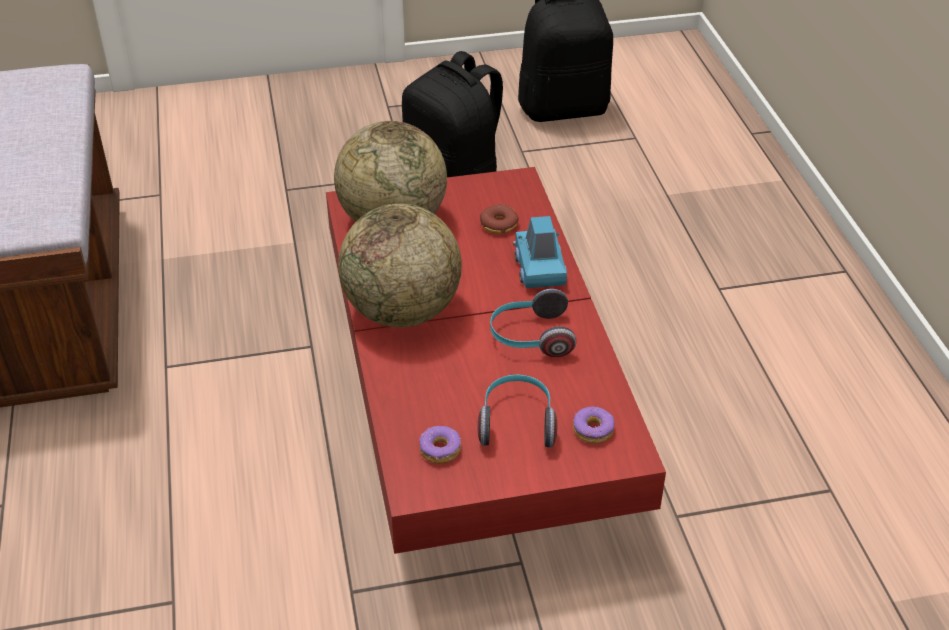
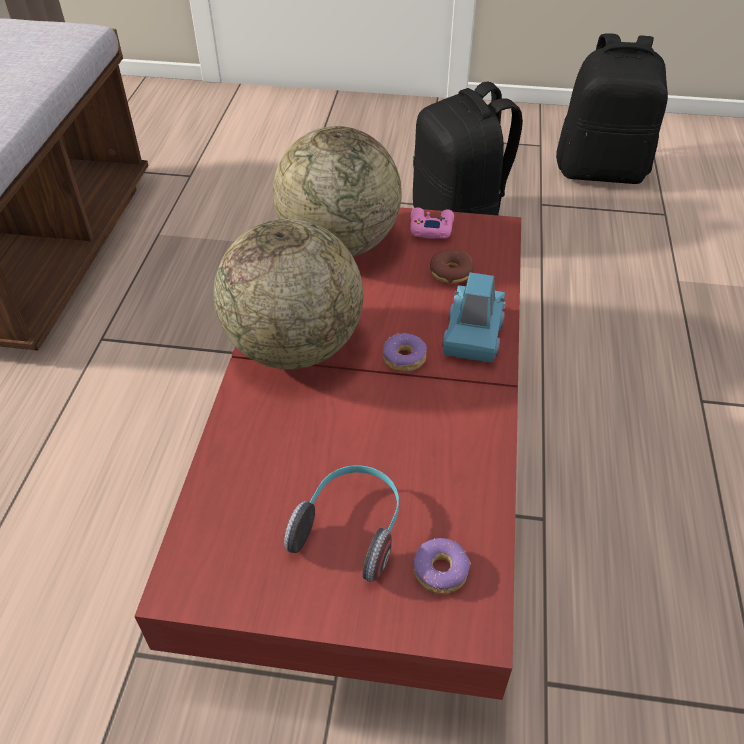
camera: 20 degrees right, 5 degrees up
(440, 450) = (240, 539): donut -> donut (404, 358)
(463, 191) = (430, 228): none -> pink game controller
(530, 337) = (422, 418): headphones -> none

